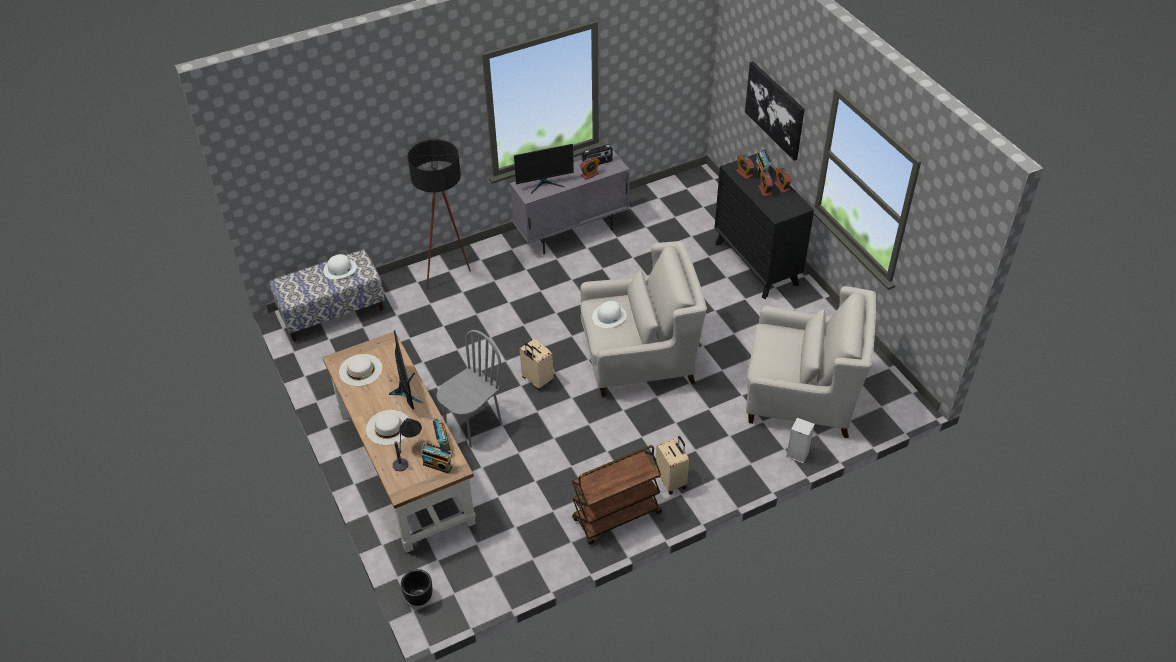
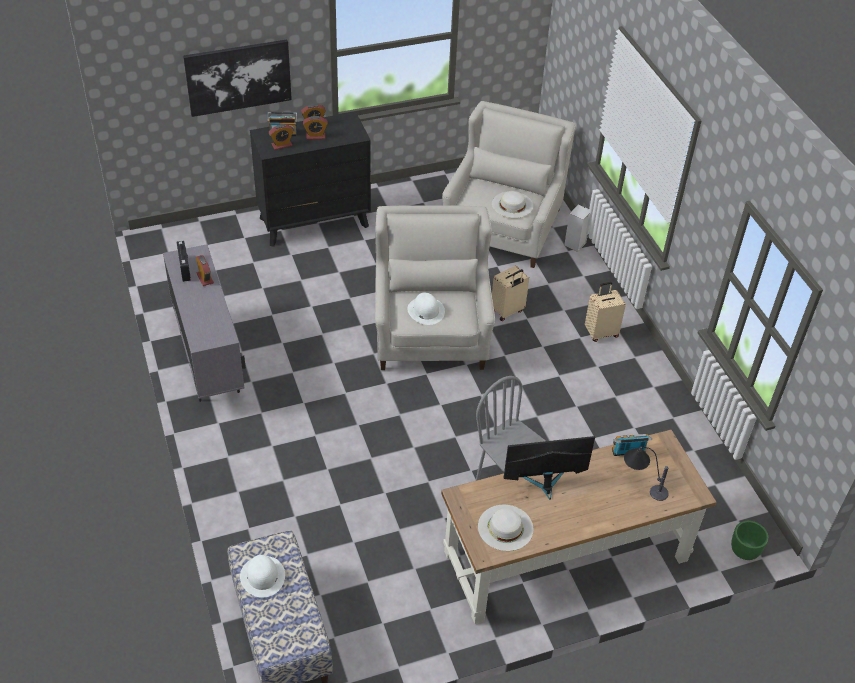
camera: 85 degrees left, 0 degrees up
(388, 427) = (602, 502): white hat -> white hat (512, 204)
(418, 597) = (744, 552): black planter -> green planter
(438, 465) = (659, 458): radio -> none
(448, 273) = (242, 493): black floor lamp -> none
(536, 380) = (450, 421): beige suitcase -> beige suitcase (507, 311)
(545, 183) = (206, 320): monitor -> none
(616, 517) = (643, 379): brown cart -> none

